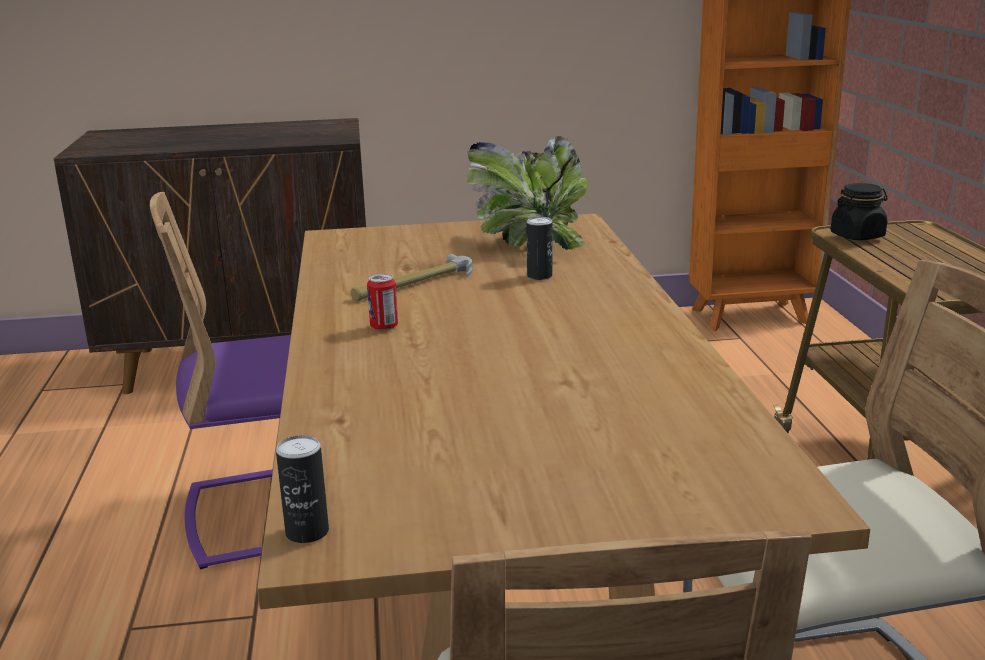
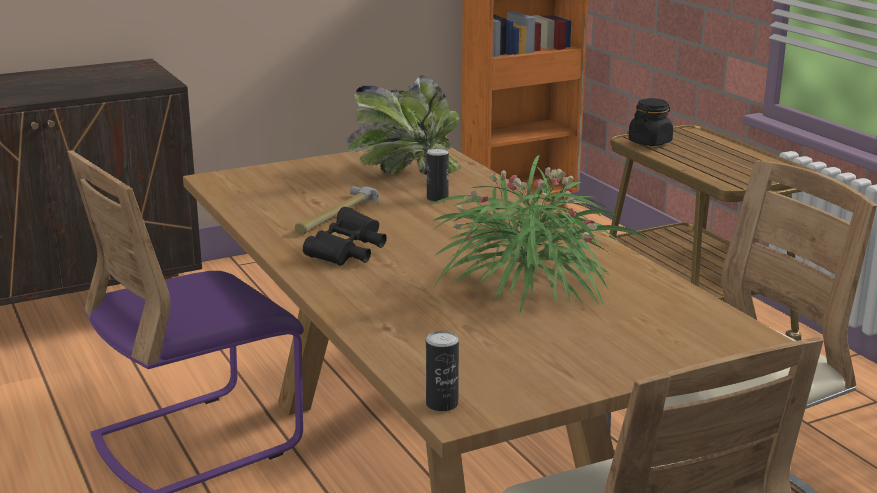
camera: 20 degrees left, 0 degrees up
(384, 327) = (348, 253): can -> black binoculars
(554, 388) = (528, 284): none -> potted plant

